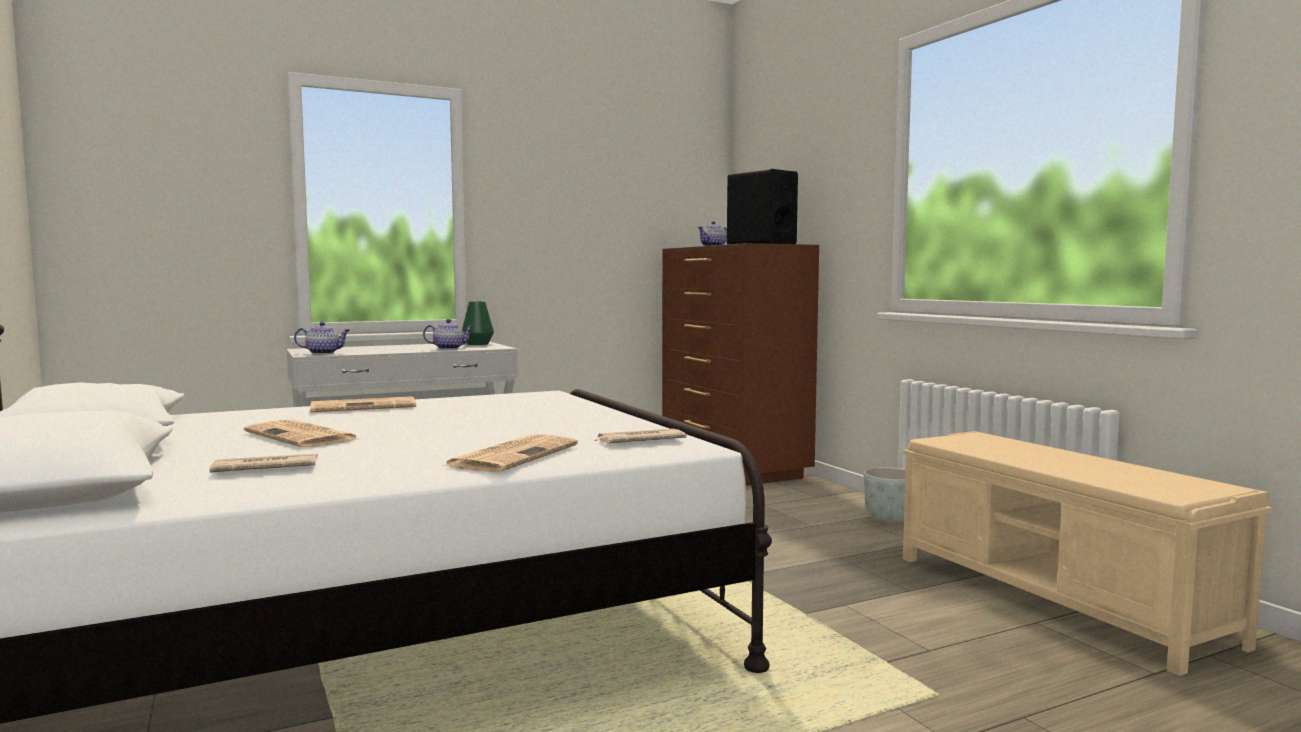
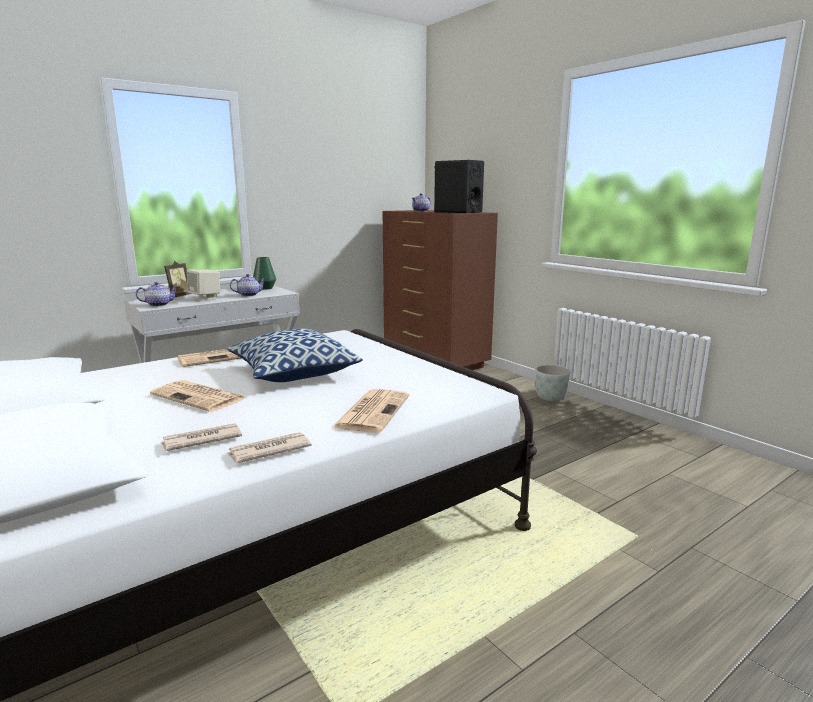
camera: 10 degrees left, 10 degrees up
(356, 348) = (178, 297): none -> picture frame
(388, 350) = (205, 298): none -> beige speaker
(446, 422) = (293, 373): none -> pillow
(639, 441) = (445, 388): newspaper -> newspaper (268, 450)
(1057, 599) = (673, 454): beige bench -> none

